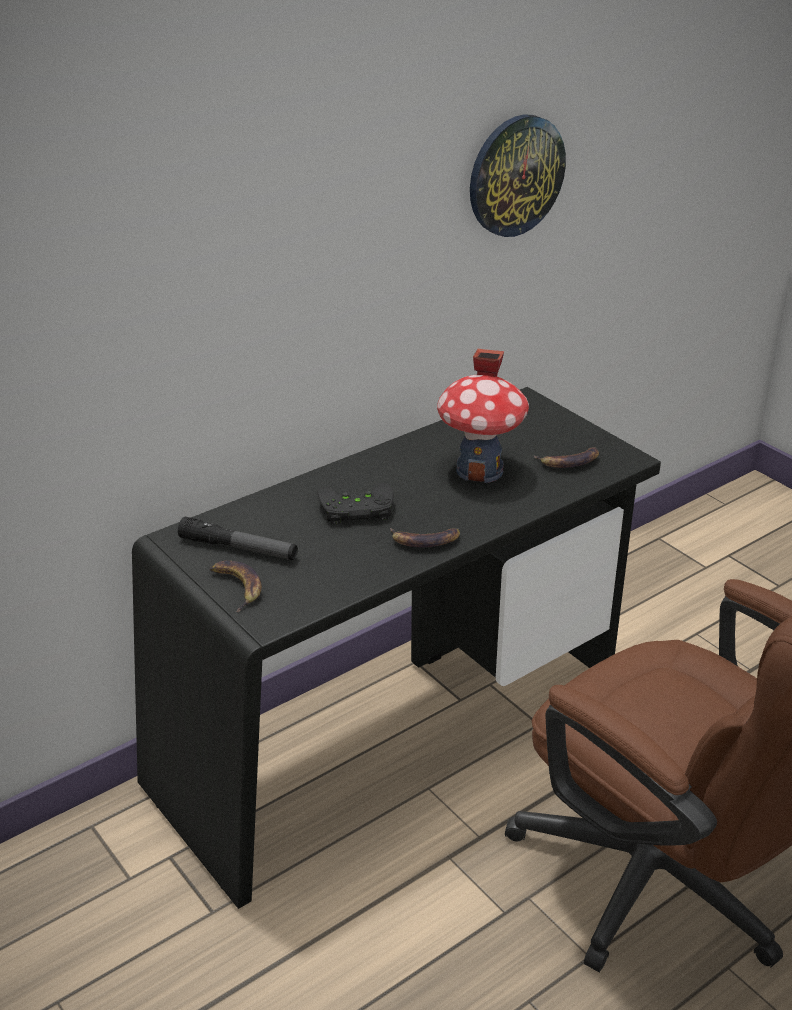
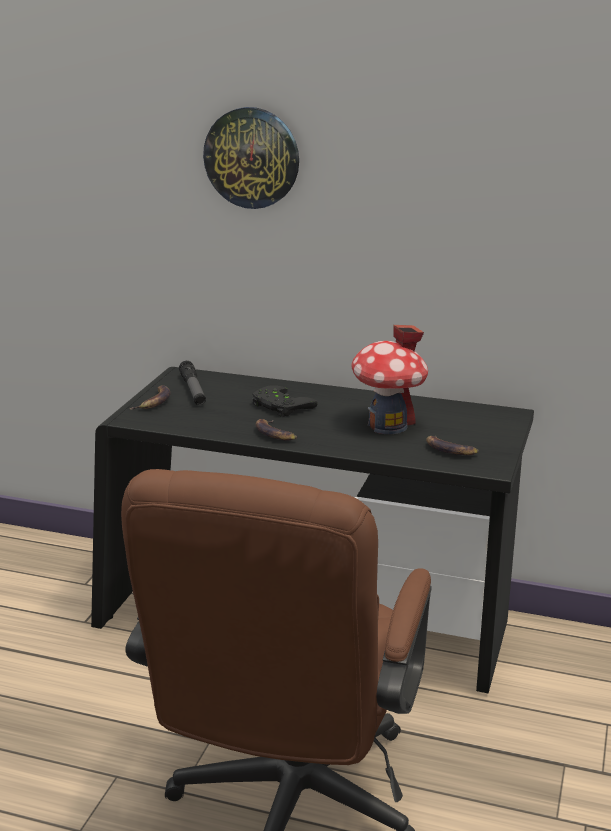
camera: 55 degrees right, 10 degrees down
(515, 175) = (532, 209): wall clock -> wall clock (252, 158)

